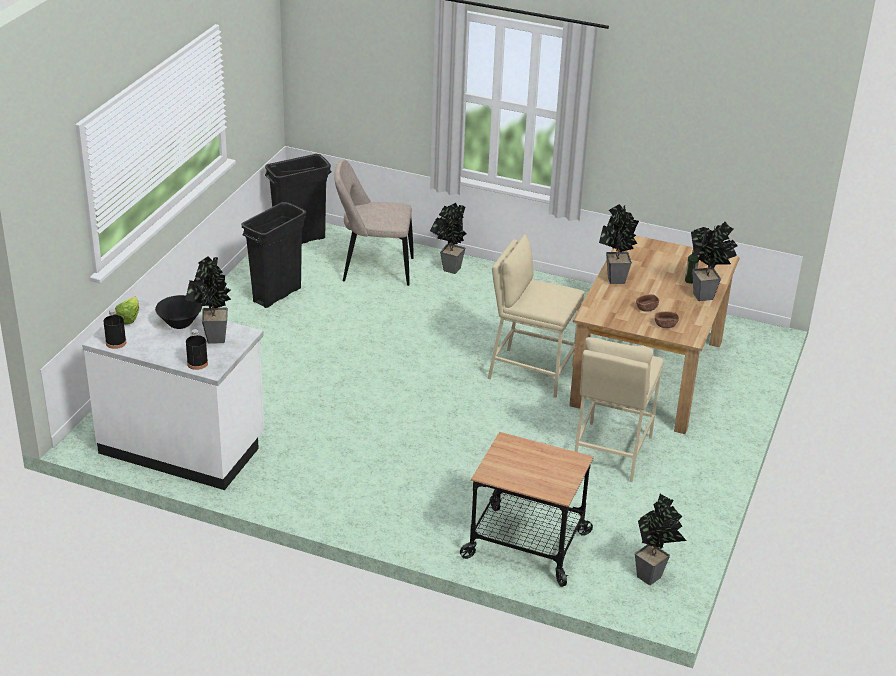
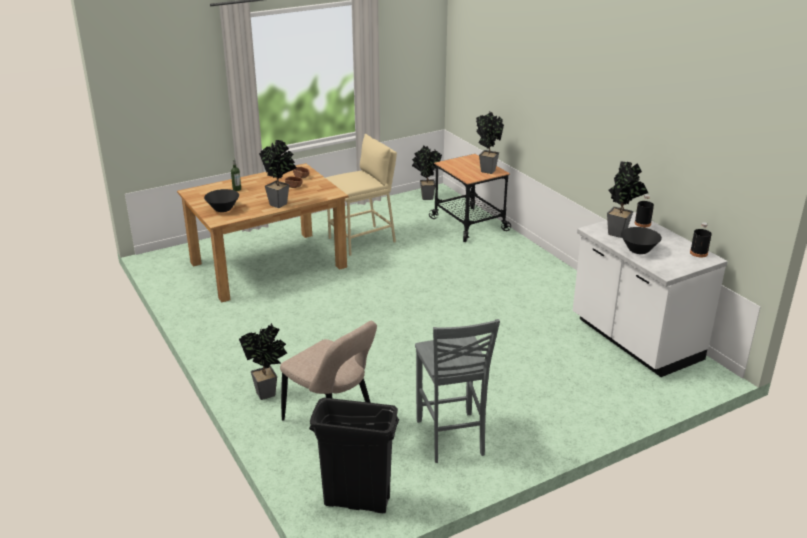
camera: 140 degrees left, 5 degrees down
(128, 318) = (679, 266): lettuce -> none
(277, 295) = (451, 438): black trash can -> grey chair
(531, 372) = (337, 293): beige stool -> none
(652, 254) = (223, 209): none -> black bowl
(707, 297) = (247, 180): potted plant -> potted plant (486, 170)

